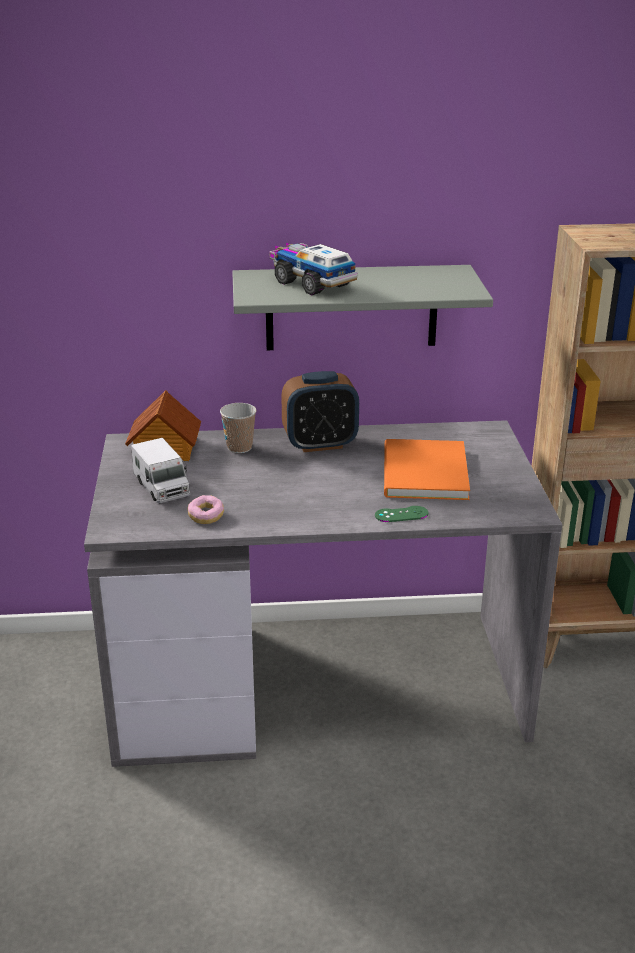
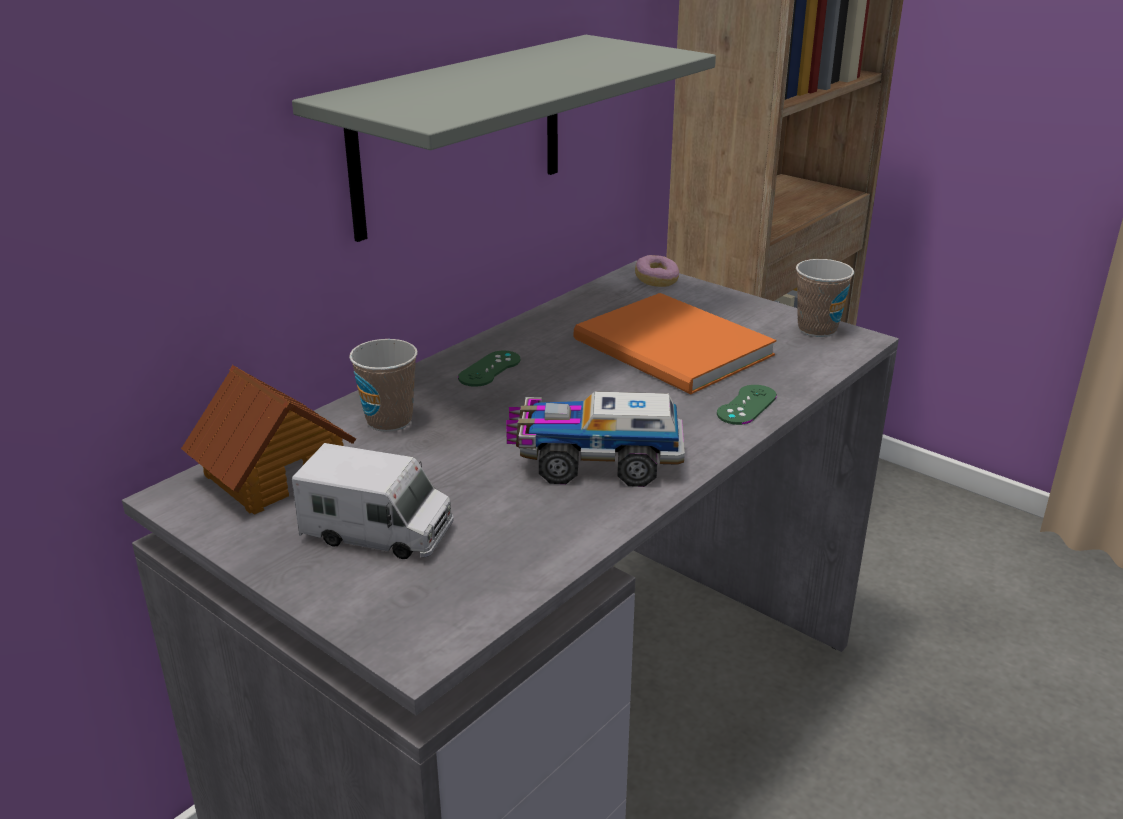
camera: 45 degrees left, 0 degrees up
(206, 517) = (527, 538): donut -> donut (656, 281)
(311, 283) = (460, 86): toy truck -> toy truck (594, 461)
(320, 444) = (489, 369): alarm clock -> green game controller
(524, 498) = (817, 329): none -> cup

